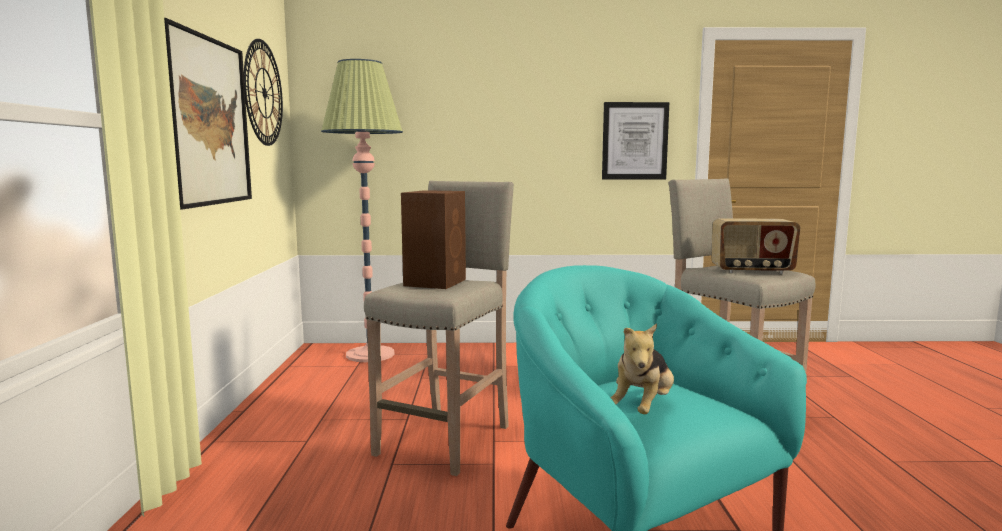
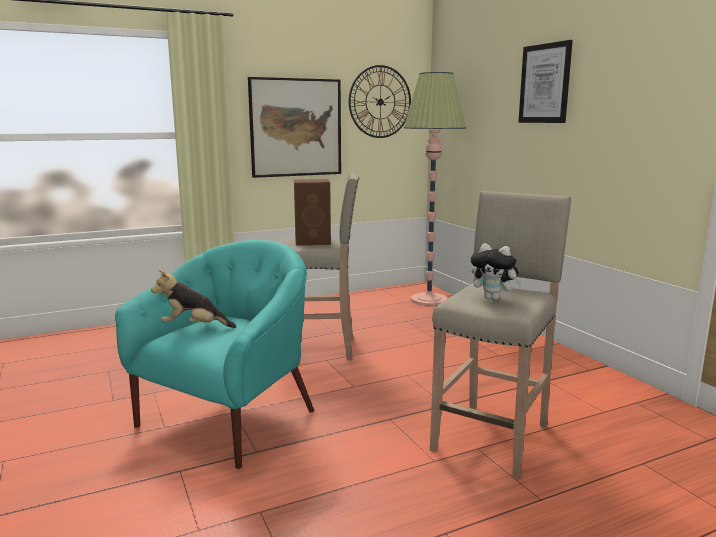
camera: 65 degrees right, 5 degrees up
(634, 141) = (647, 141): picture -> picture (545, 83)
(752, 271) = (494, 298): radio -> plush toy

